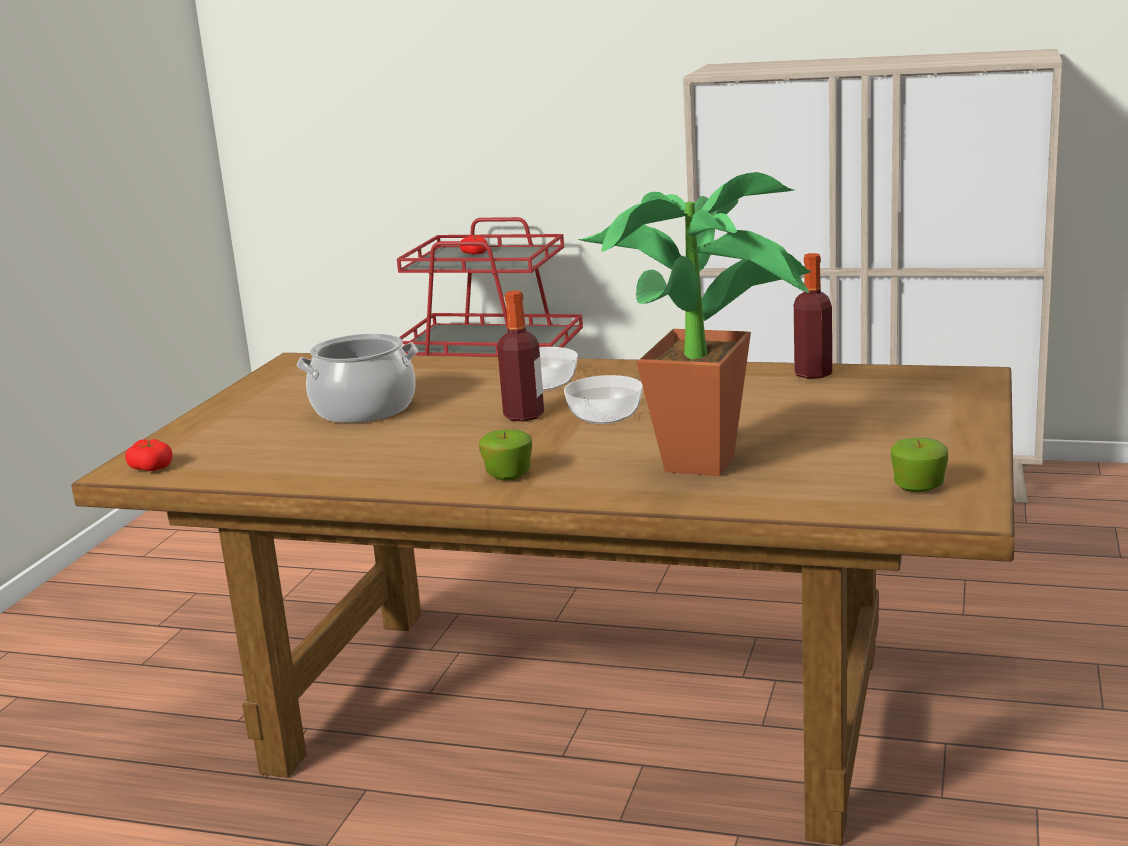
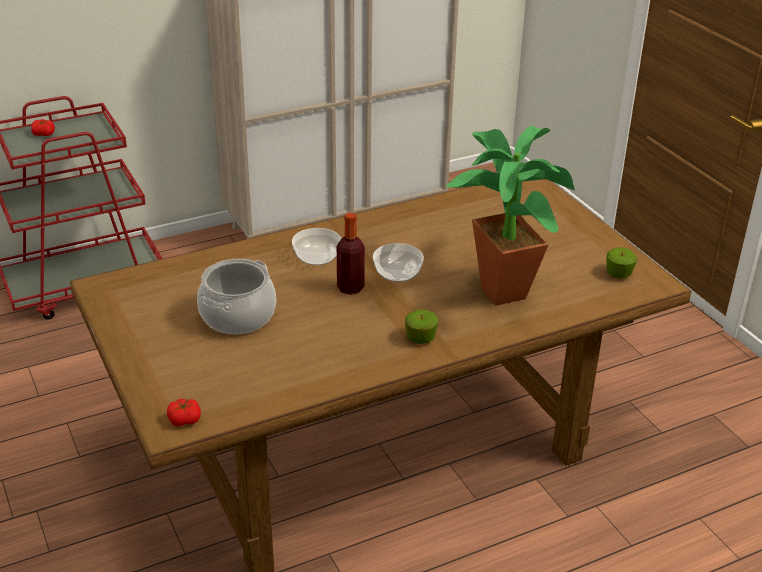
camera: 45 degrees left, 15 degrees up
(813, 374) = (454, 203): bottle -> none

